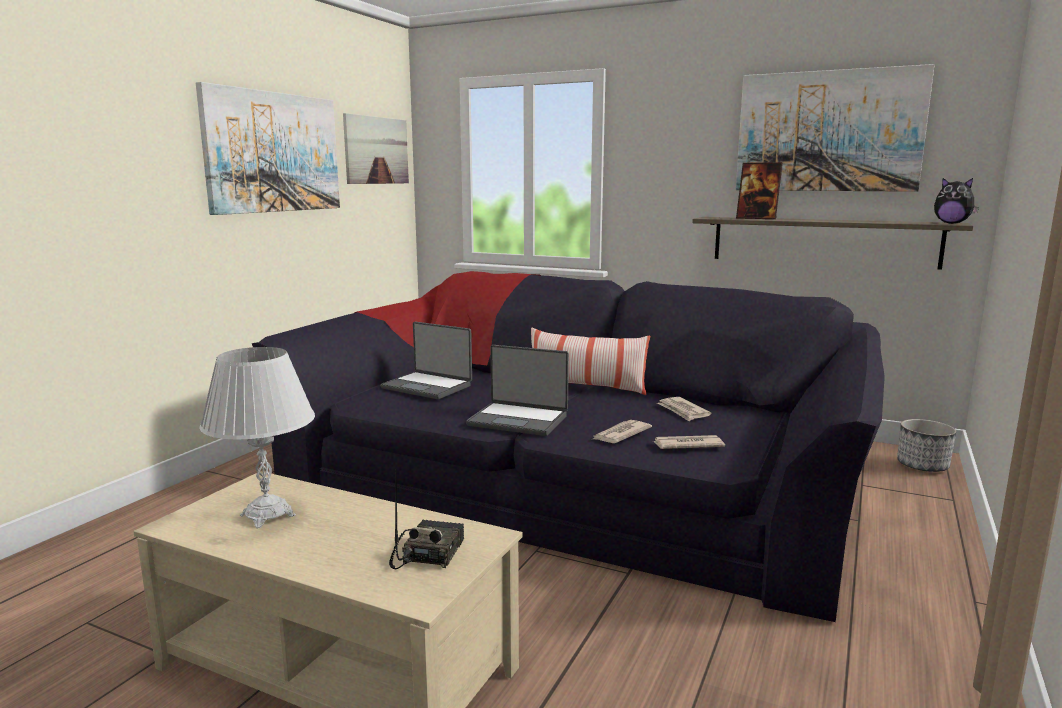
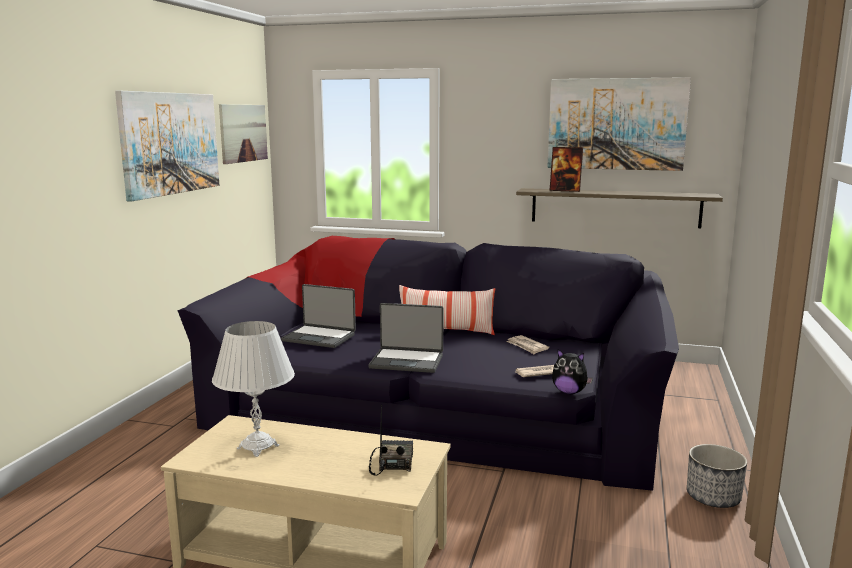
camera: 10 degrees left, 0 degrees up
(620, 434) = (488, 368): newspaper -> none
(922, 466) = (694, 376): planter -> planter (713, 497)
(952, 223) = (707, 195): plush toy -> plush toy (569, 392)

